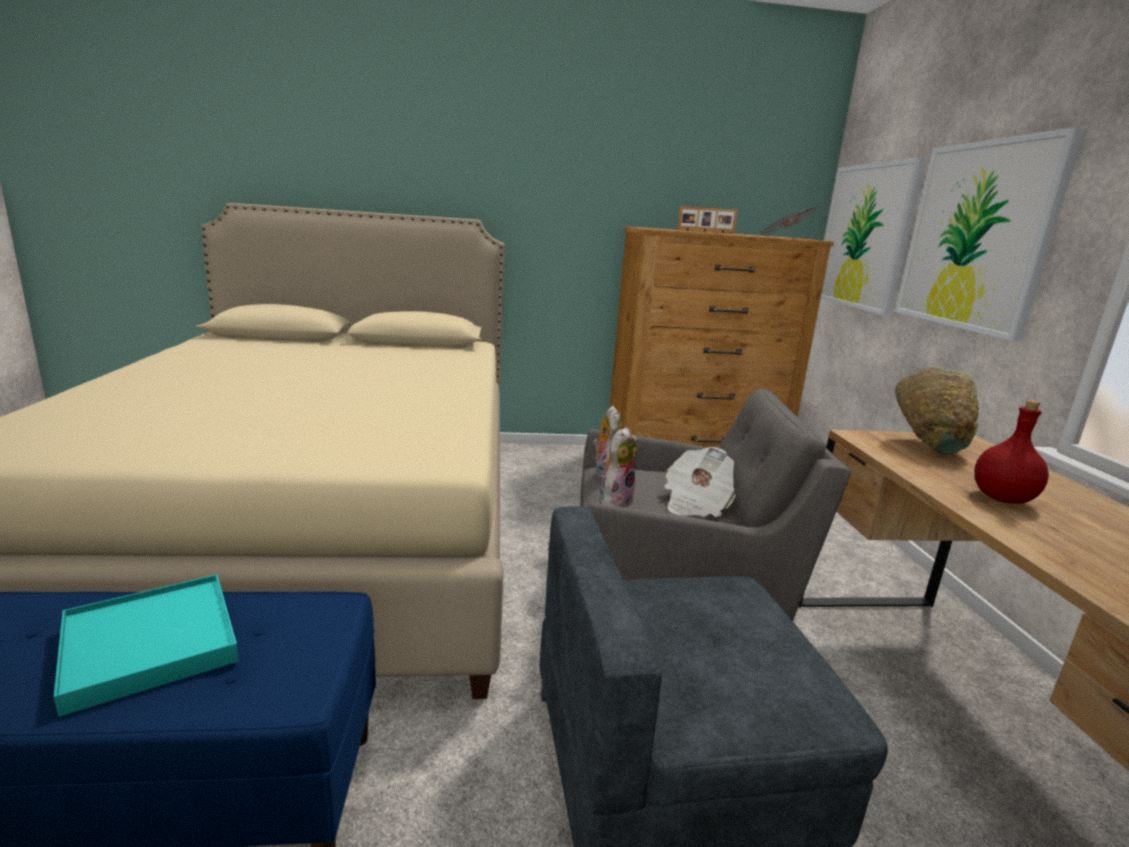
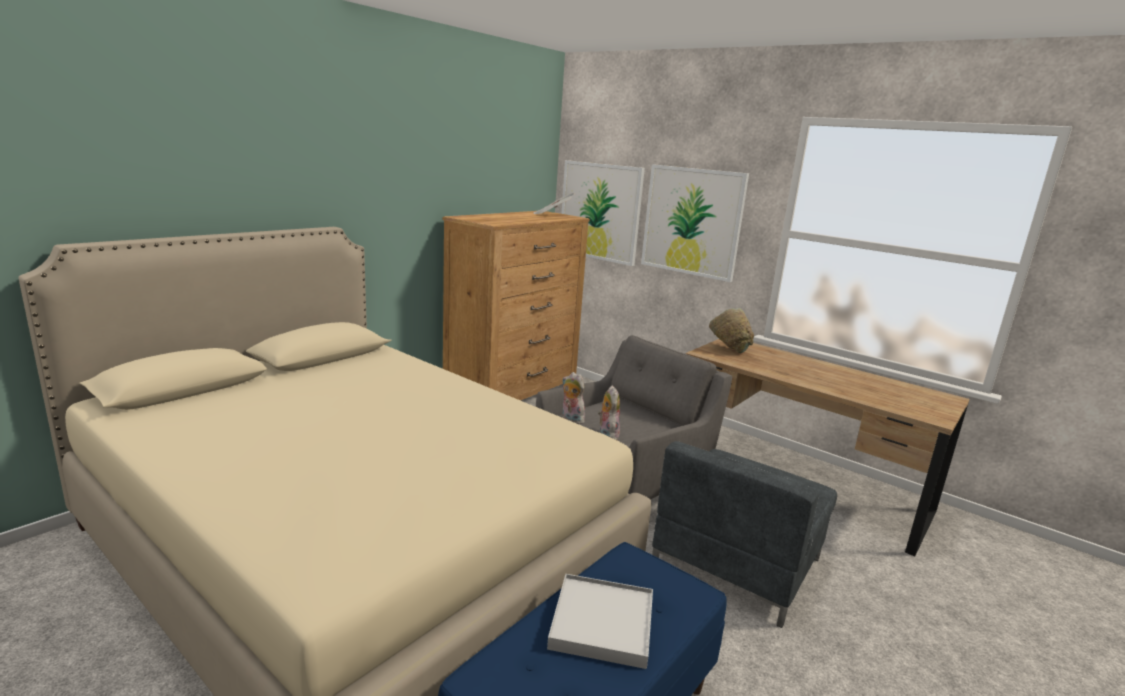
camera: 45 degrees left, 0 degrees up
(151, 644) = (602, 623): turquoise tray -> white tray
(698, 502) = (639, 418): newspaper -> none
(705, 232) = (516, 219): picture frame -> none
(1002, 499) = (789, 370): red bottle -> none

